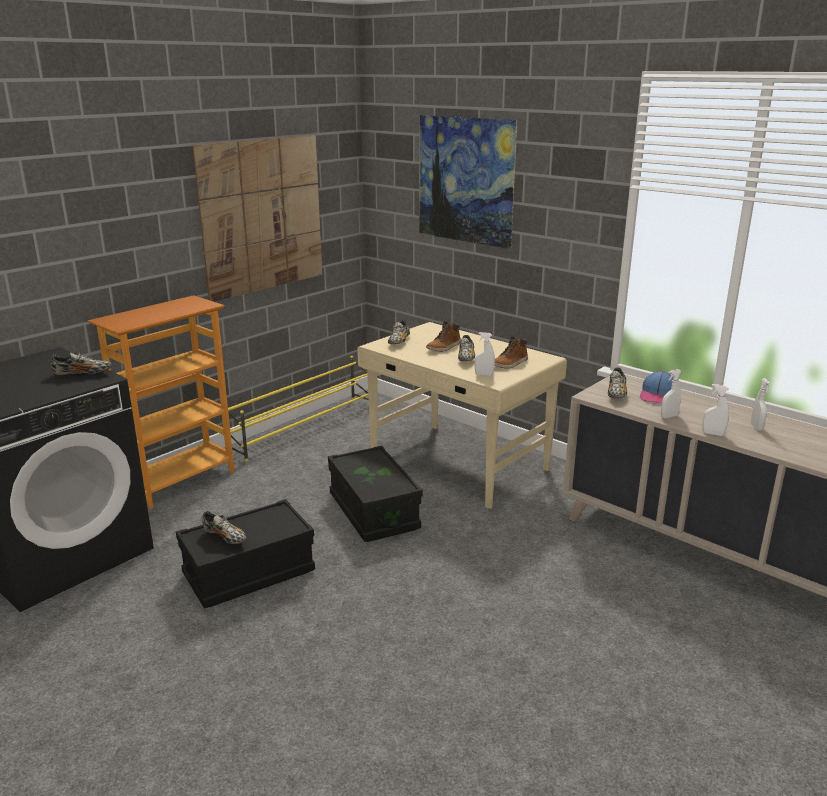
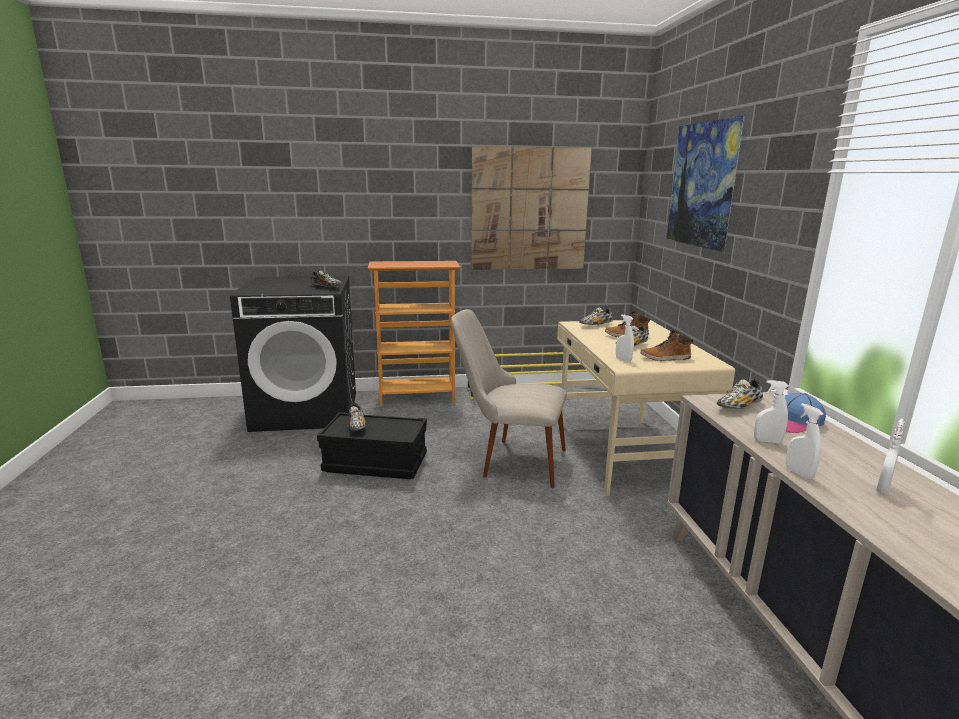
camera: 40 degrees right, 5 degrees down
(373, 511) = (509, 460): black storage box -> beige chair

